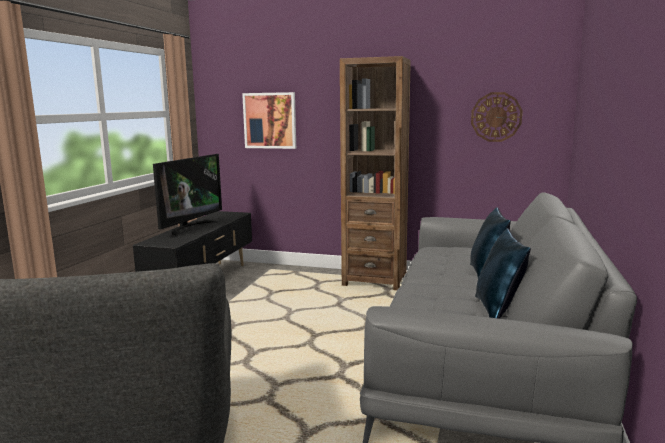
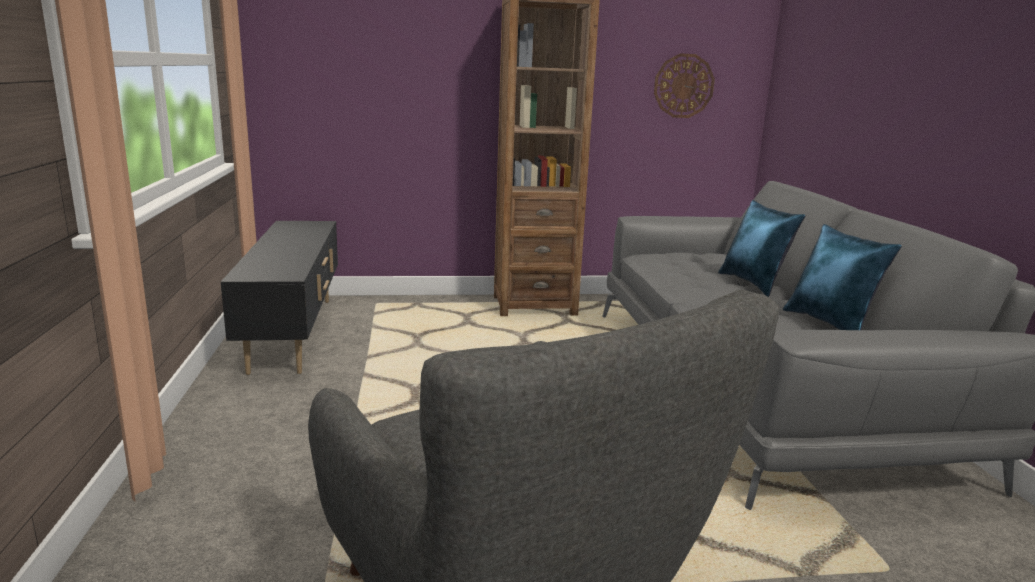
camera: 25 degrees left, 5 degrees up
(190, 227) = (275, 248): television -> none
(270, 120) = (368, 78): picture -> none

